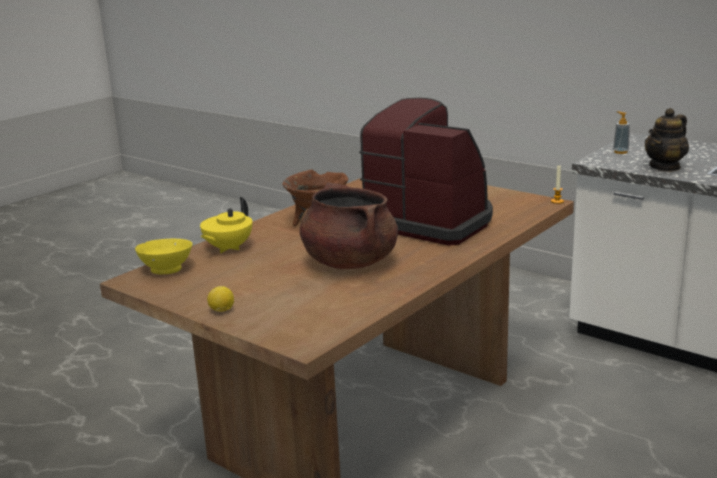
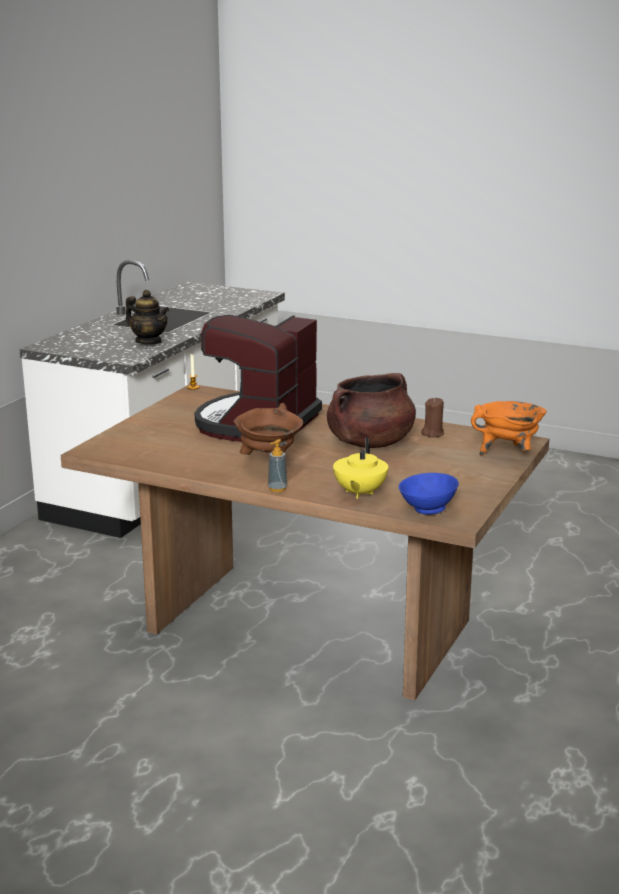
camera: 105 degrees left, 0 degrees up
(167, 270) = (427, 509): yellow bowl -> blue bowl
(222, 311) = (495, 473): lemon -> none
(227, 248) = (359, 493): yellow teapot -> yellow teapot turned 90 degrees clockwise
(270, 327) = (508, 453): none -> orange cooking pot
(361, 295) = (433, 433): none -> brown candle
(620, 152) = (96, 352): soap dispenser -> soap dispenser (277, 488)

